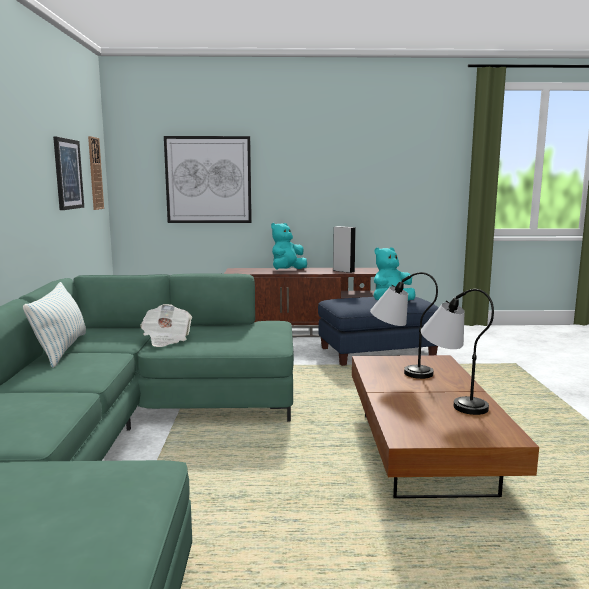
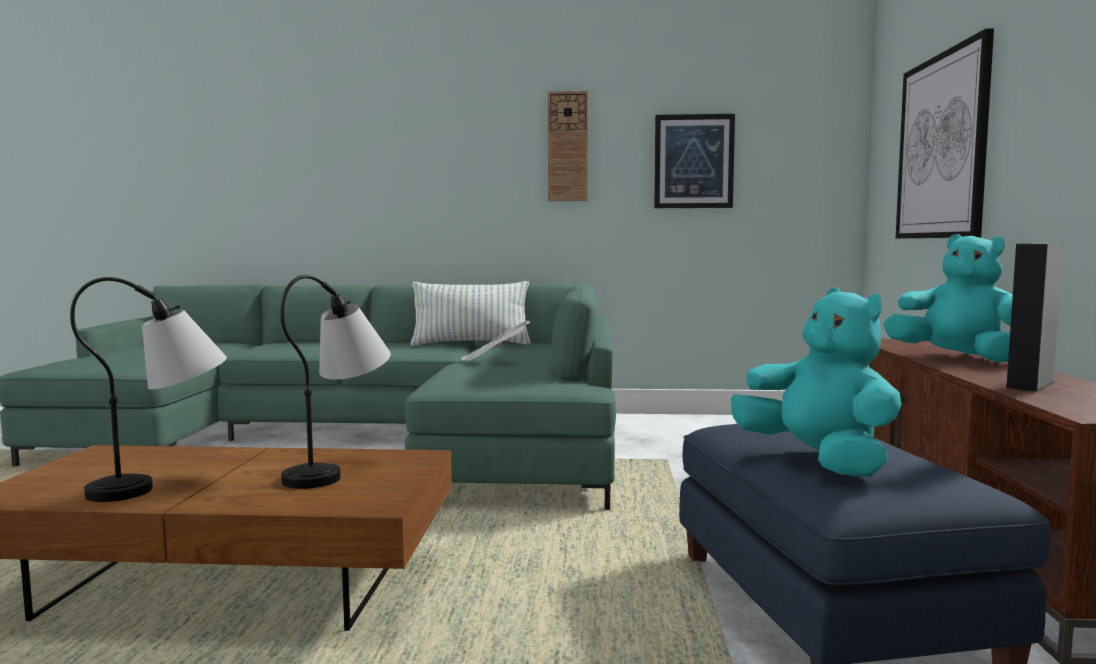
camera: 95 degrees right, 5 degrees down
(95, 173) = (805, 158): wall clock -> wall clock (568, 146)

